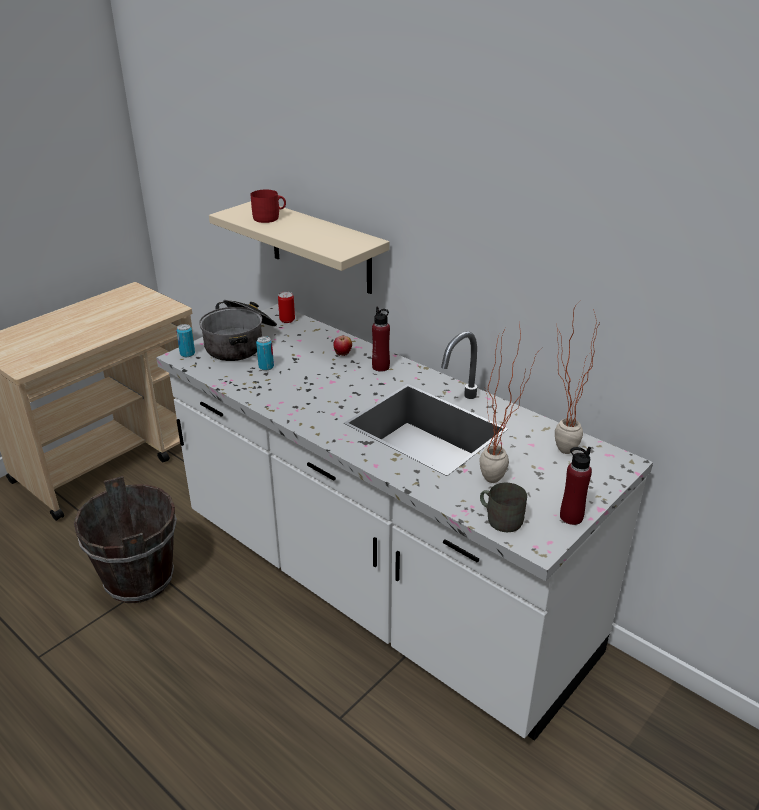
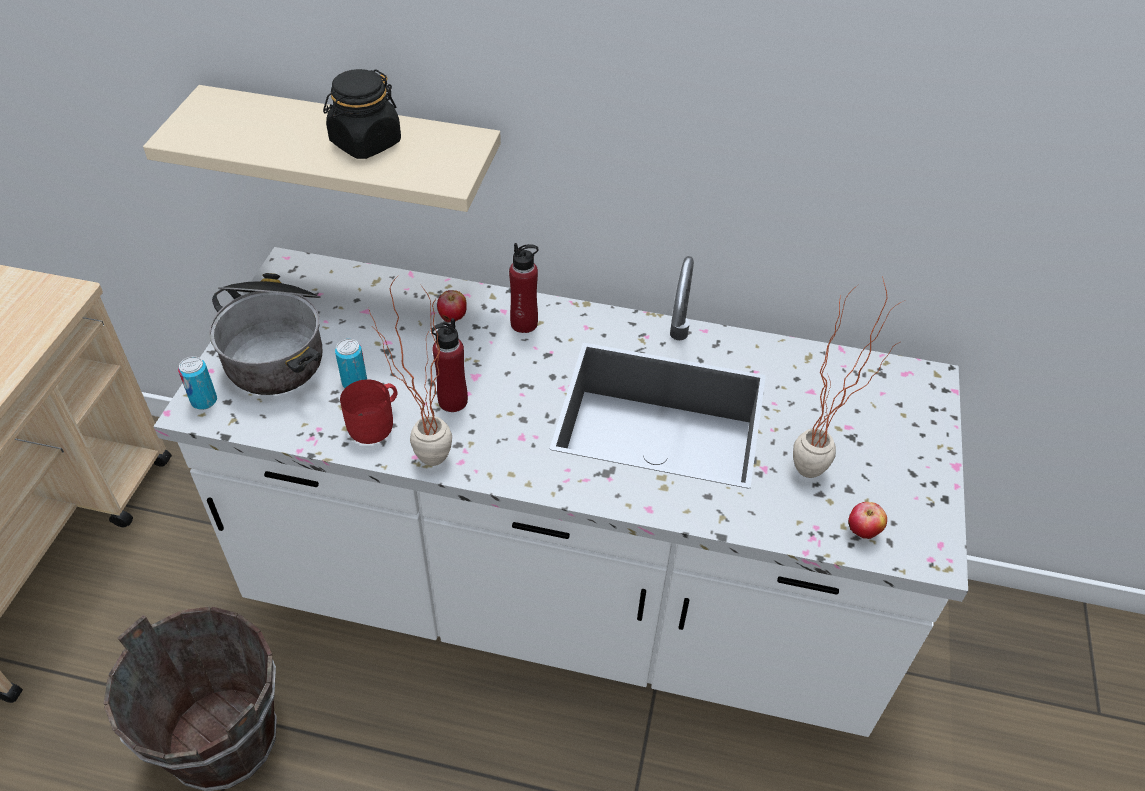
camera: 30 degrees left, 15 degrees up
(270, 218) = (262, 127): red mug -> red mug (376, 423)
(287, 320) = (316, 276): can -> none
(313, 232) = (365, 143): none -> black jar
(500, 518) = (862, 532): grey mug -> apple
(557, 450) = (846, 390): potted plant -> potted plant (421, 463)
(571, 517) = (935, 493): red bottle -> red bottle (452, 401)

